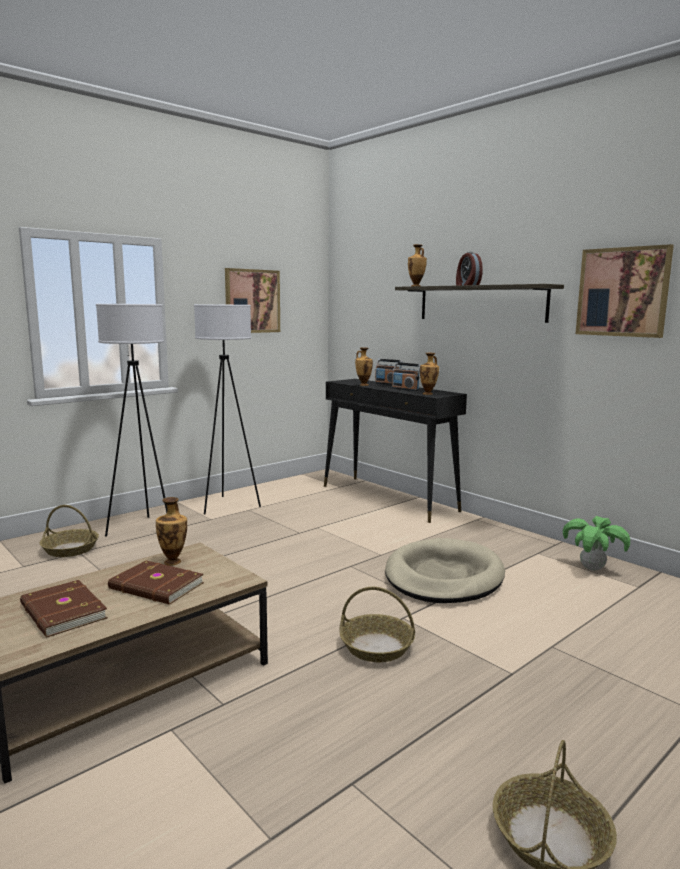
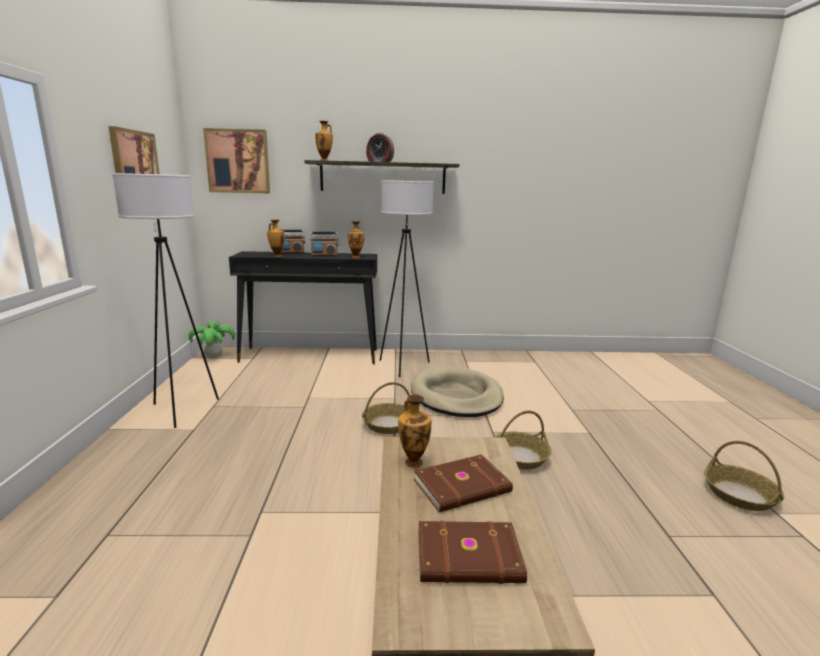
camera: 50 degrees left, 5 degrees up
(71, 549) = (84, 539): basket -> basket (388, 424)
(143, 529) = (135, 472): white floor lamp -> white floor lamp (403, 366)
(591, 568) = (502, 360): potted plant -> potted plant (214, 357)
(622, 292) = (499, 172): picture -> picture (238, 161)

